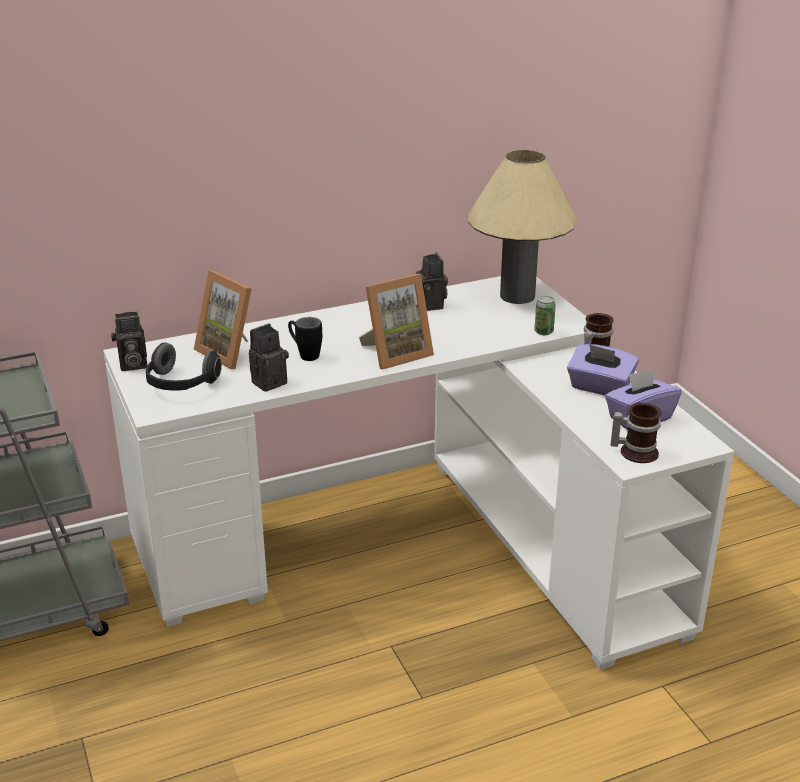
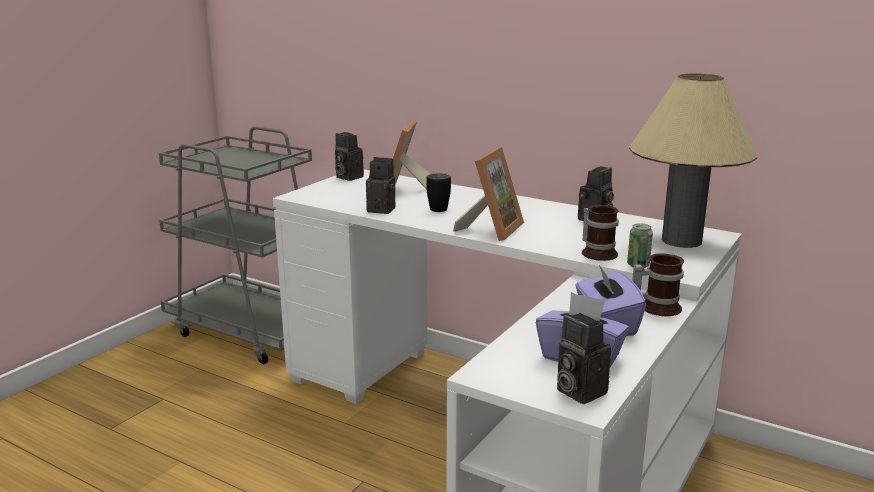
camera: 55 degrees right, 10 degrees down
(180, 385) = (341, 192): headphones -> none
(395, 353) = (491, 229): picture frame -> picture frame turned 90 degrees counterclockwise
(635, 451) = (510, 371): mug -> mug (598, 252)
(683, 439) = (577, 391): none -> camera

